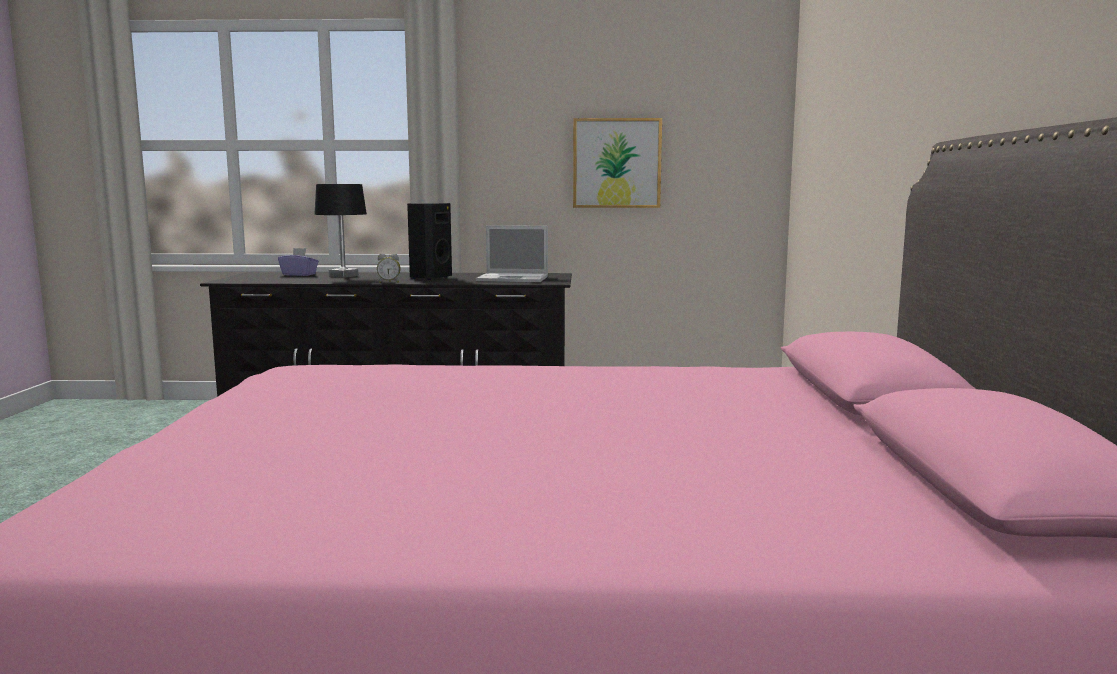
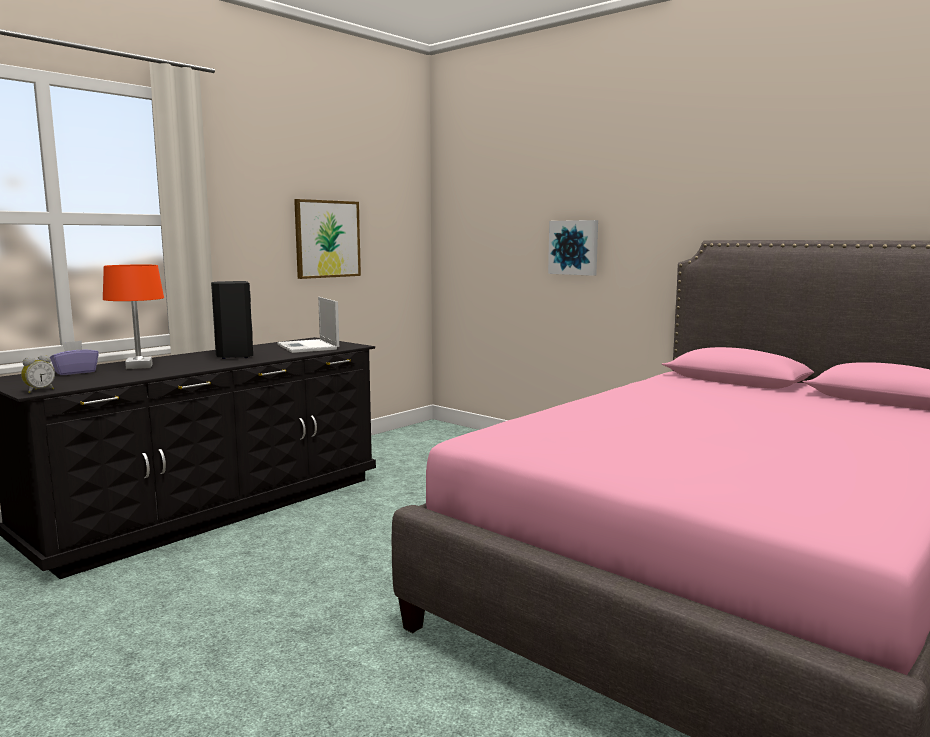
camera: 50 degrees left, 0 degrees up
(344, 276) = (139, 366): black table lamp -> orange table lamp
(389, 282) = (228, 365): alarm clock -> alarm clock (39, 390)
(514, 279) = (308, 347): laptop -> laptop turned 105 degrees clockwise
(867, 166) = (574, 247): none -> picture

